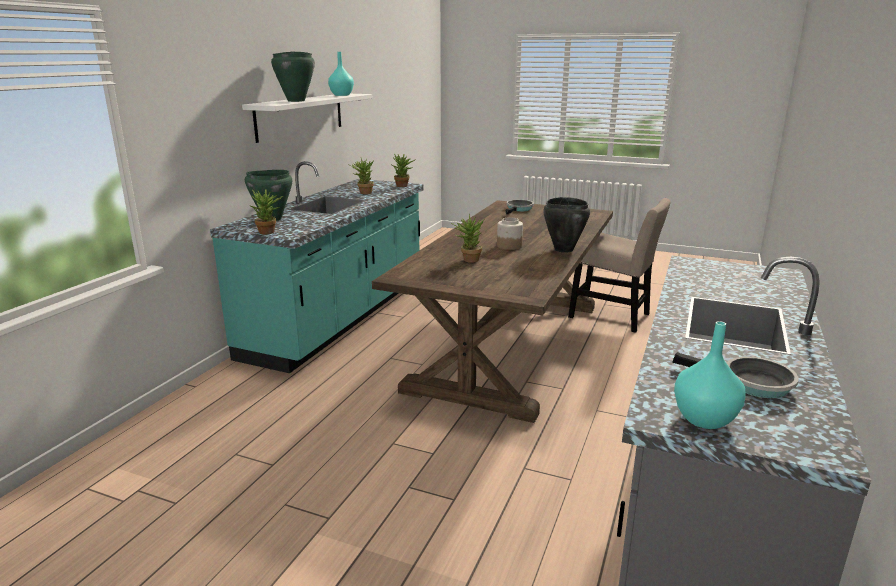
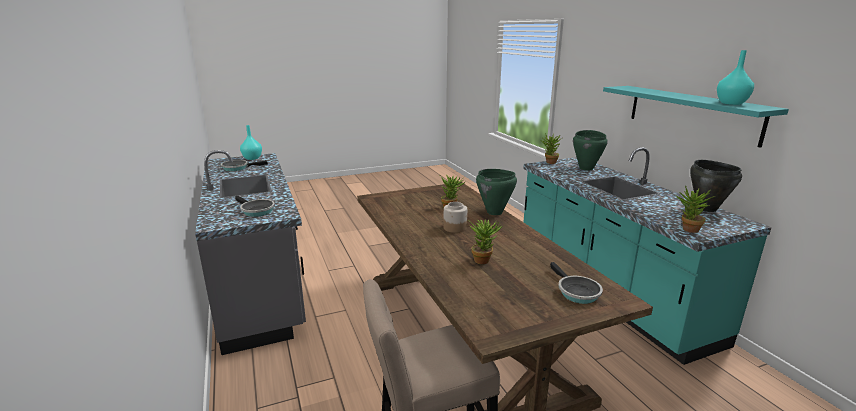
camera: 135 degrees right, 0 degrees up
(296, 101) = (648, 91): green cooking pot -> green cooking pot (494, 212)
(300, 116) = (691, 113): white shelf -> turquoise shelf
(363, 193) = (663, 207): potted plant -> potted plant (483, 259)
(563, 250) = (411, 239): black cooking pot -> black cooking pot (706, 208)
(723, 274) = (256, 211): none -> frying pan

